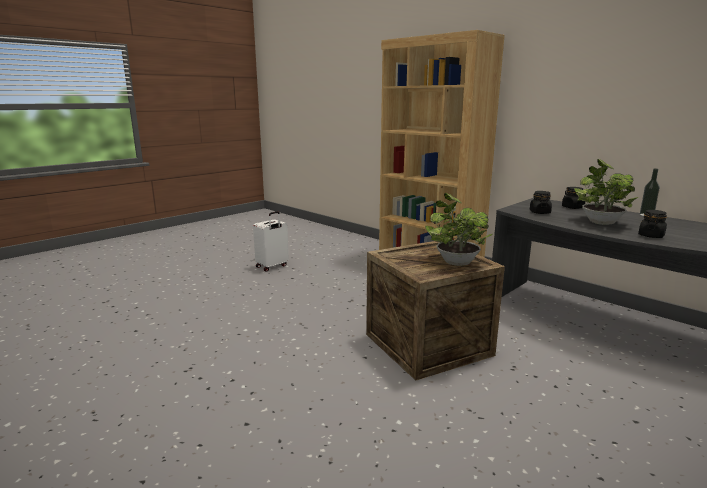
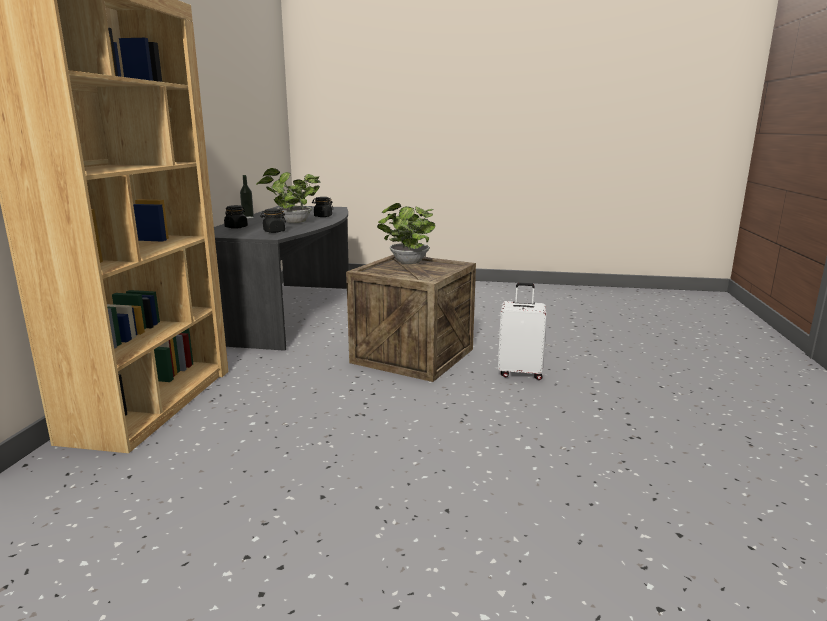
camera: 125 degrees left, 0 degrees up
(272, 266) = (275, 558): white suitcase -> white suitcase (520, 372)

